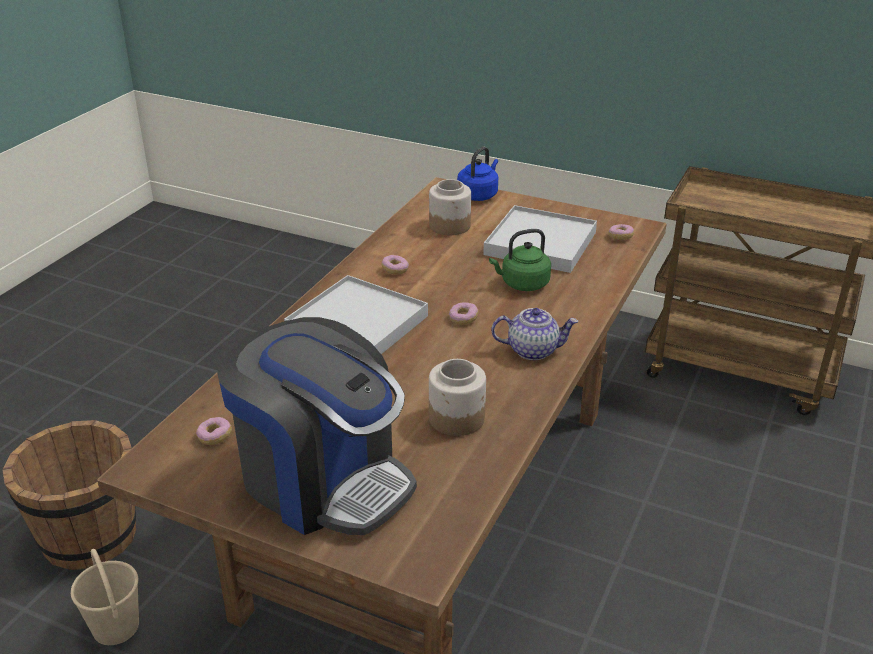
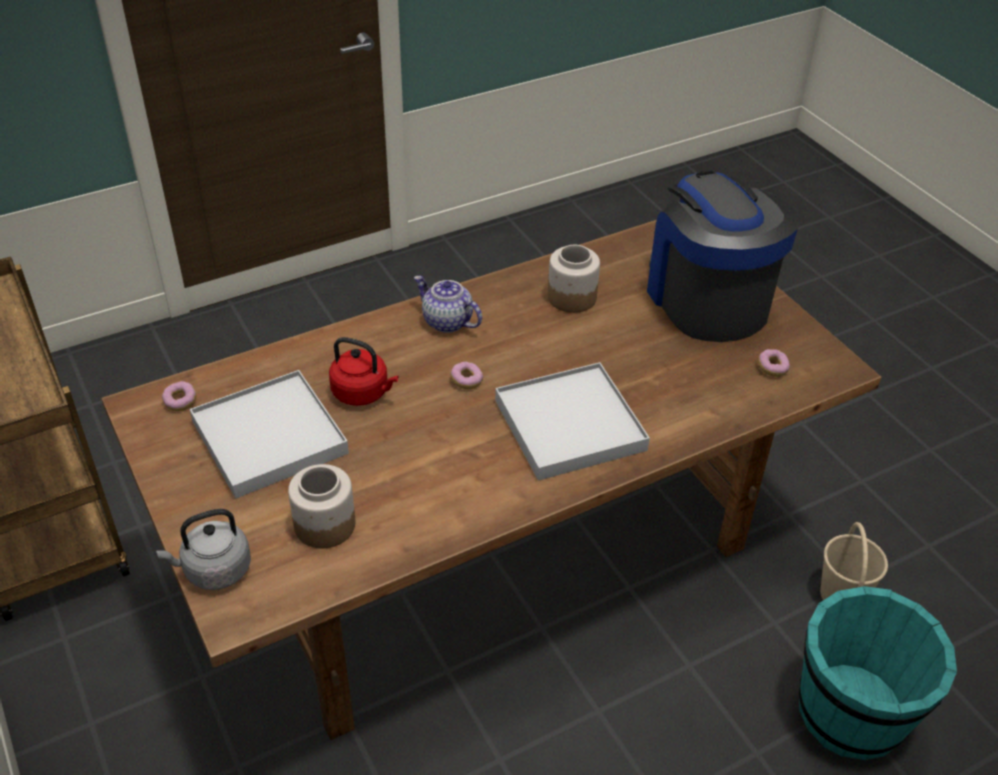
camera: 145 degrees left, 10 degrees up
(89, 536) = (851, 714): brown bucket -> turquoise bucket
(395, 270) = (464, 481): donut -> none
(478, 195) = (214, 570): blue kettle -> grey kettle
(522, 284) = (363, 393): green kettle -> red kettle

